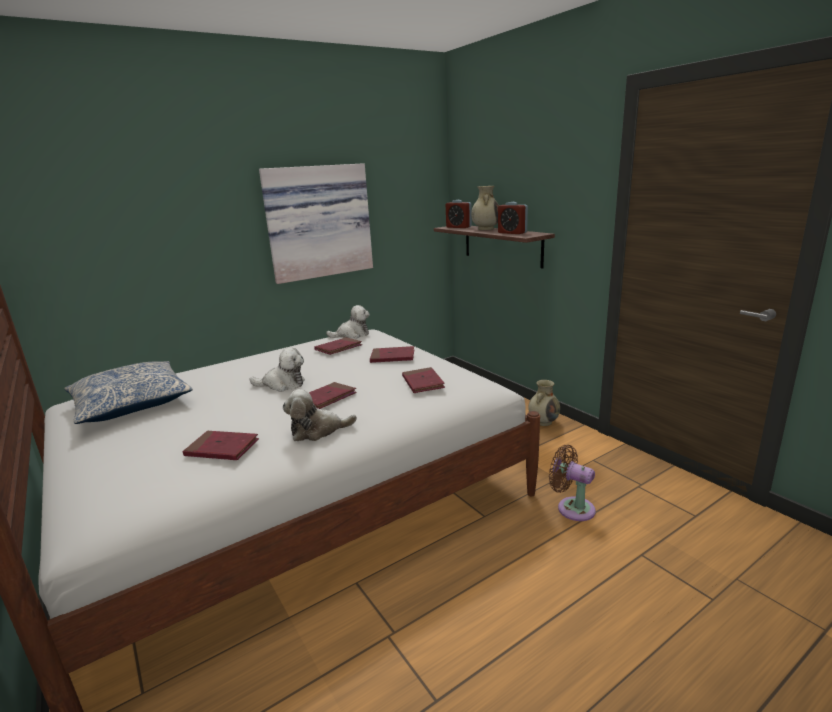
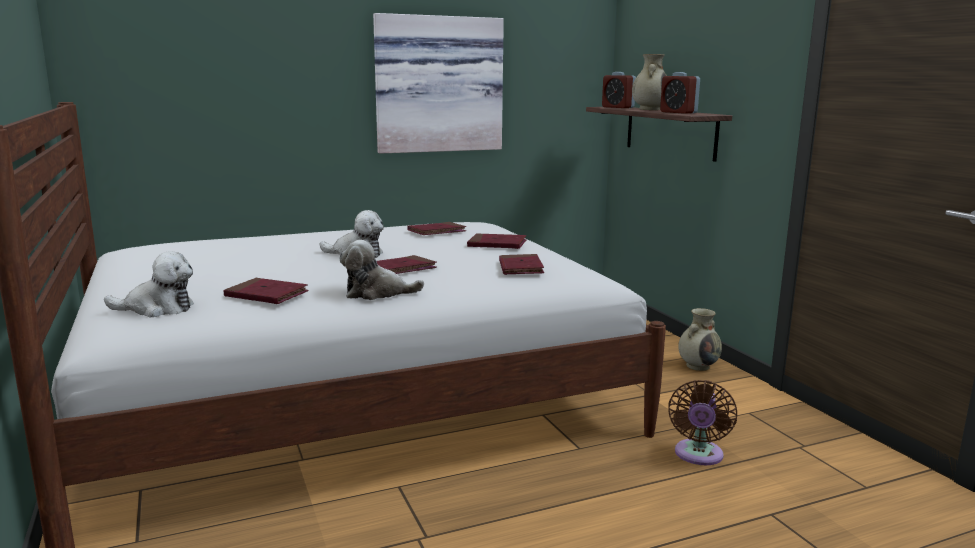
camera: 10 degrees right, 5 degrees down
(131, 403) = (187, 254): pillow -> none
(352, 335) = (460, 223): plush toy -> plush toy (157, 309)
(572, 508) = (698, 456): brown fan -> brown fan turned 120 degrees counterclockwise

